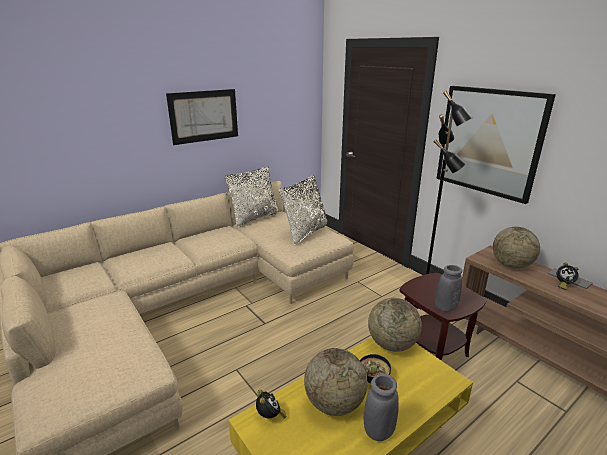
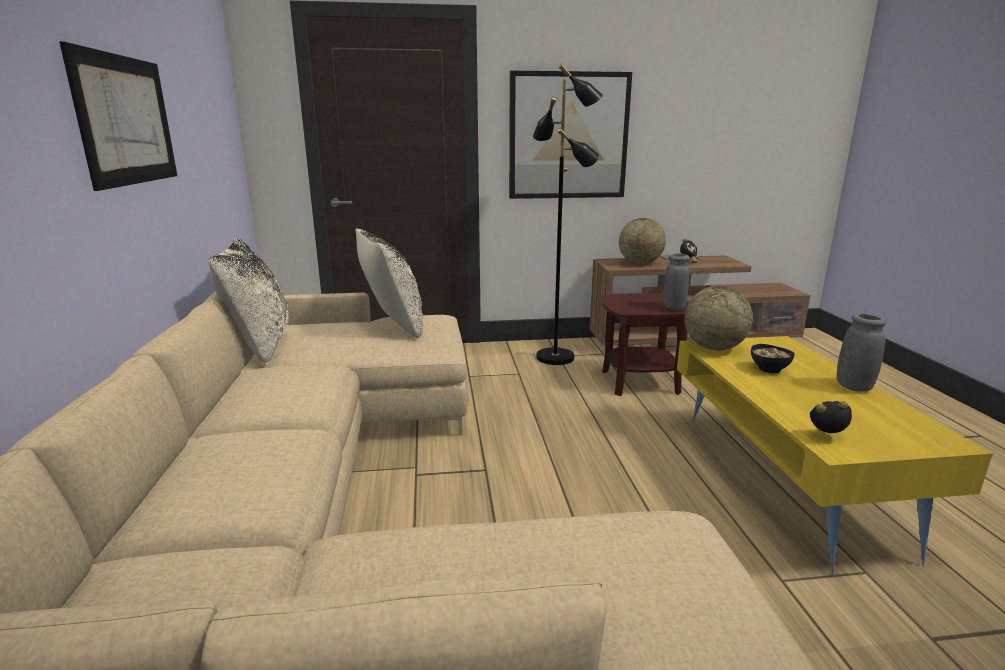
camera: 60 degrees left, 5 degrees down
(334, 403) = (808, 396): globe -> none

